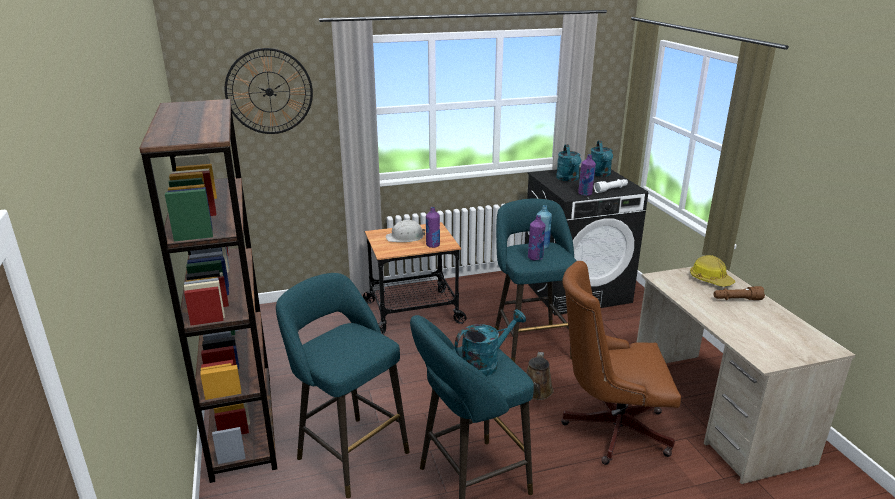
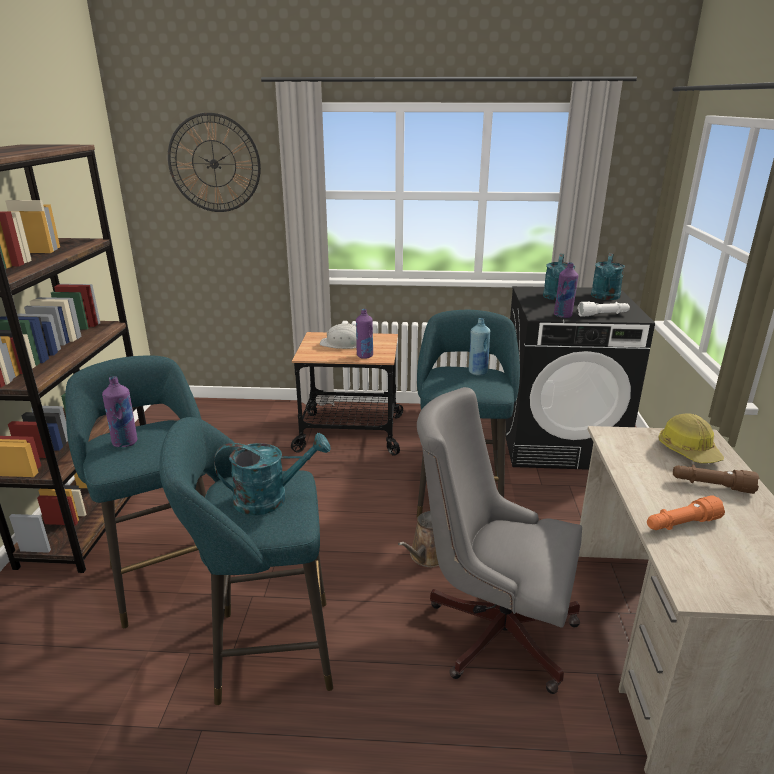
camera: 20 degrees right, 0 degrees up
(535, 257) = (457, 384): purple bottle -> purple bottle (125, 442)
(609, 428) = (492, 627): brown office chair -> grey office chair
(735, 326) = (681, 524): none -> orange flashlight

